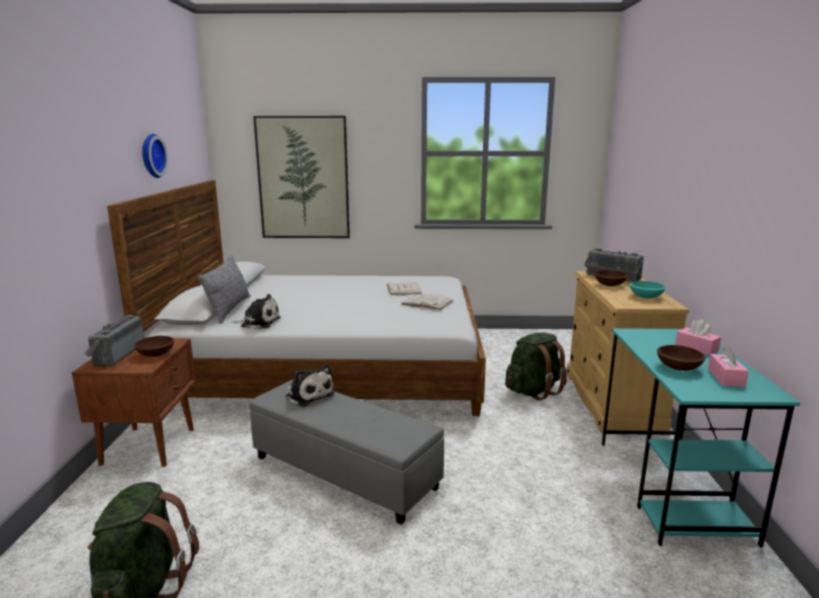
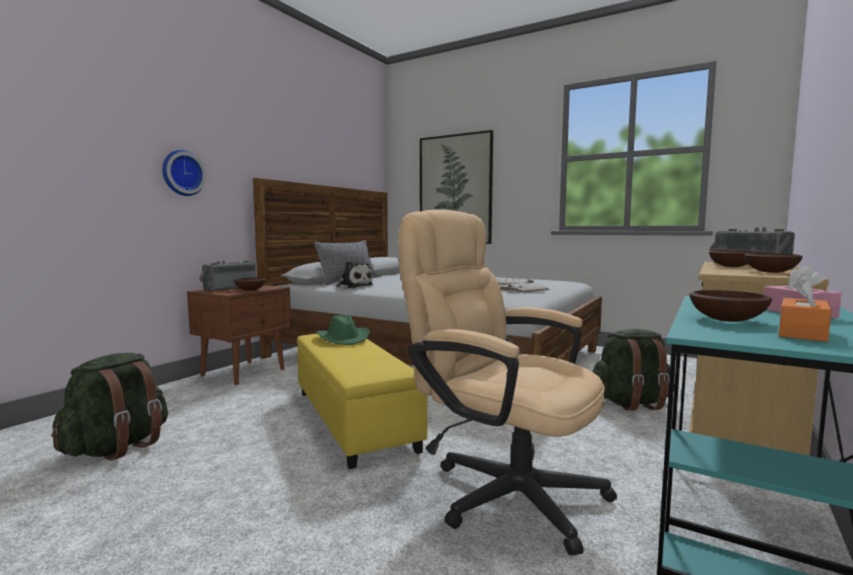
camera: 30 degrees right, 10 degrees down
(151, 156) = (314, 156): wall clock -> wall clock (182, 173)
(308, 395) = (344, 339): plush toy -> green hat
(345, 471) = (354, 419): grey ottoman -> yellow ottoman
(523, 501) = (502, 490): none -> beige office chair
(646, 297) = (771, 272): turquoise bowl -> brown bowl
(726, 378) = (802, 333): pink tissue box -> orange tissue box

